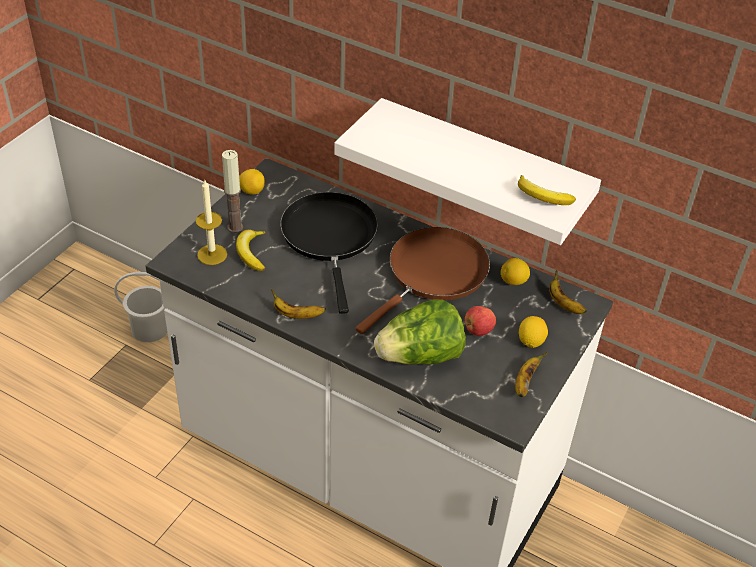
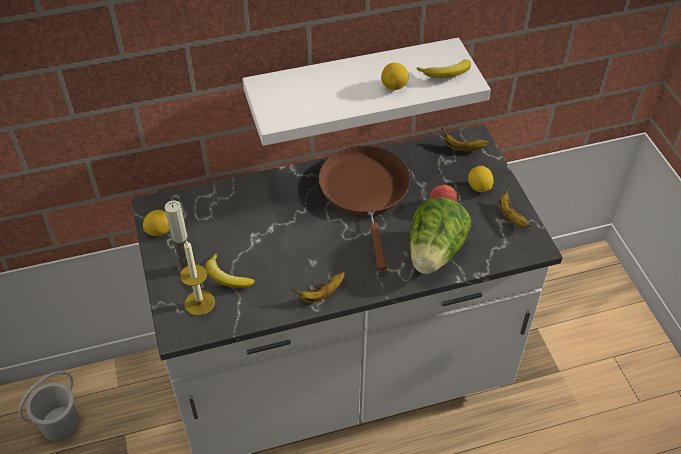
camera: 45 degrees left, 5 degrees up
(330, 238) = (265, 220): black frying pan -> none
(513, 281) = (417, 157): lemon -> lemon (394, 87)

